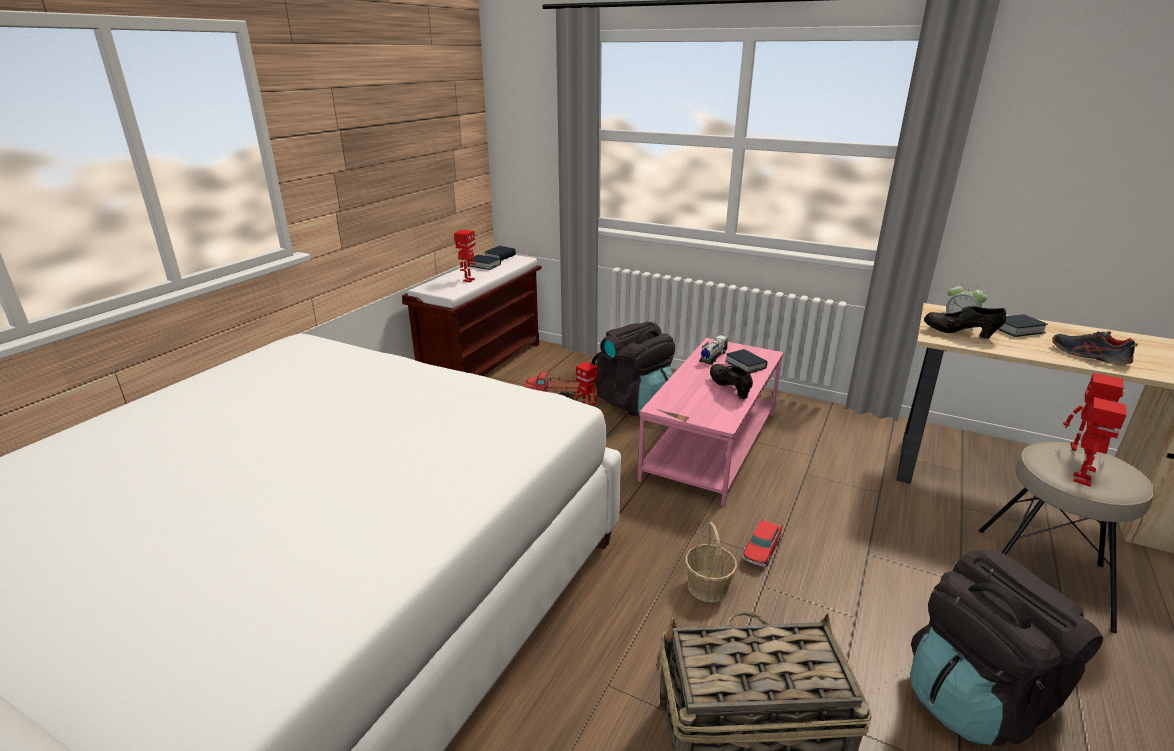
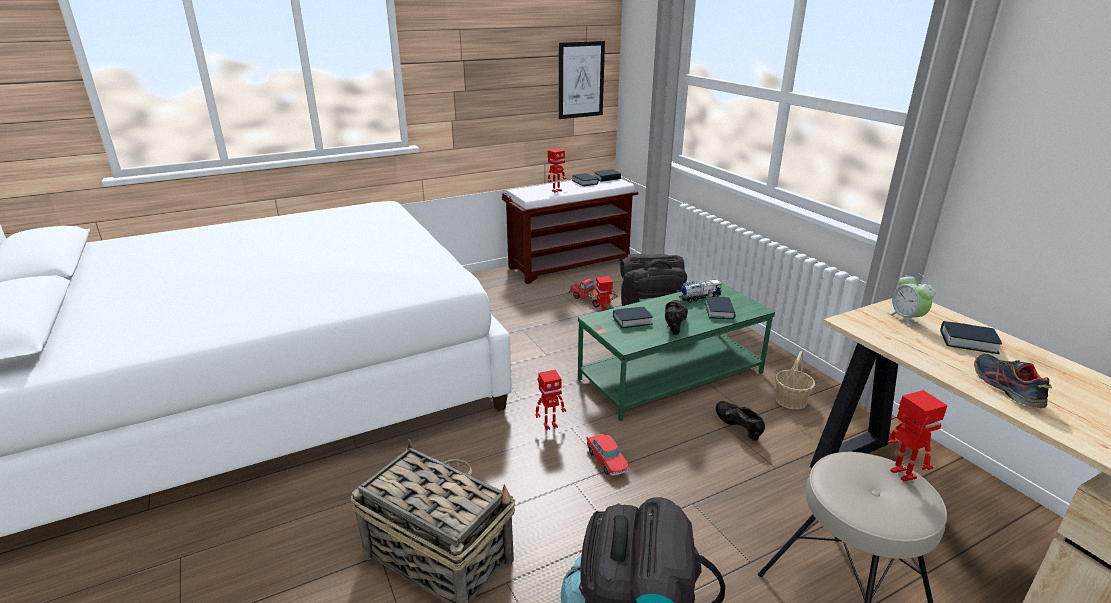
camera: 35 degrees right, 0 degrees up
(457, 146) = (581, 80): none -> picture
(692, 398) = (632, 321): none -> book
(708, 586) = (535, 464): basket -> basket (791, 400)
(712, 445) = (671, 376): pink coffee table -> green coffee table
(761, 550) = (607, 461): toy car -> toy car turned 90 degrees counterclockwise
(959, 334) = (885, 326): black shoe -> black shoe (738, 428)
(1080, 479) = (846, 492): toy robot -> toy robot (550, 425)

